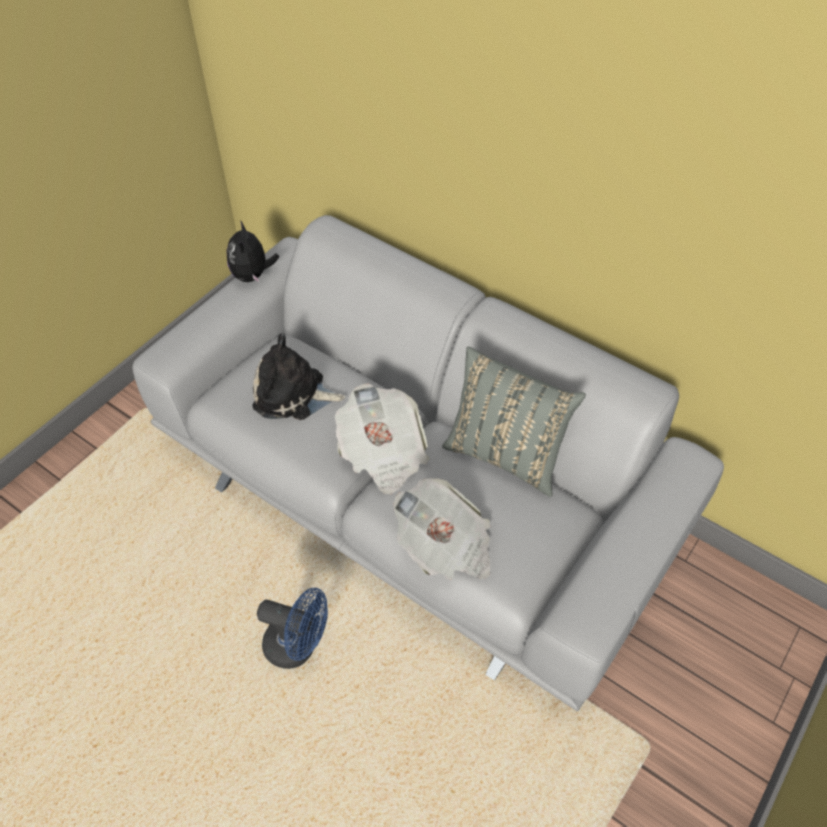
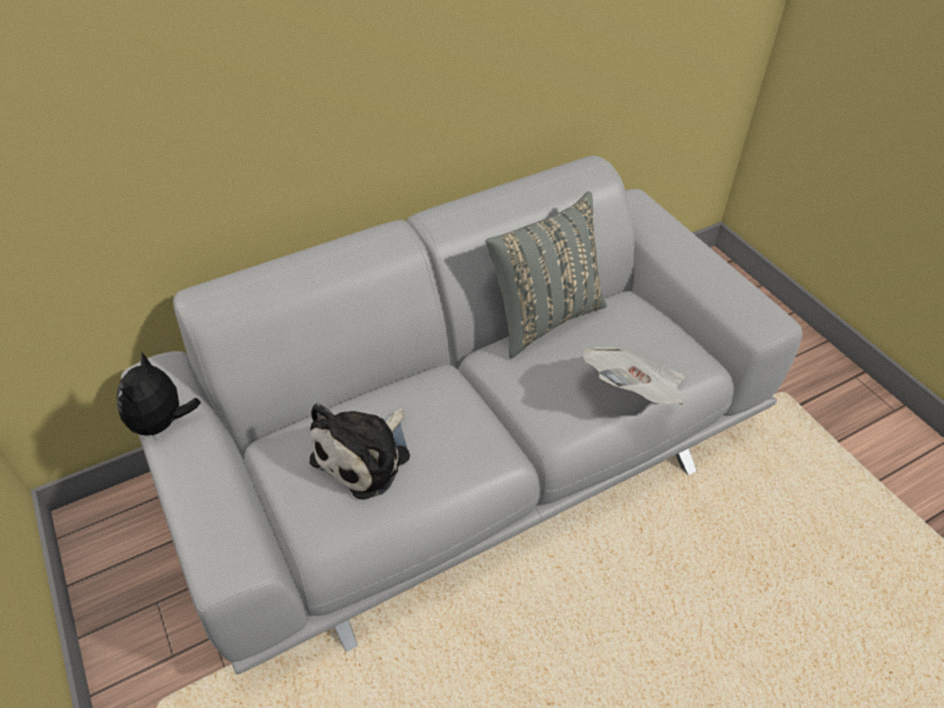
camera: 65 degrees left, 5 degrees down
(252, 276) = (163, 423): plush toy -> plush toy turned 75 degrees clockwise
(298, 646) = (600, 629): blue fan -> none
(383, 453) = (497, 403): newspaper -> none

